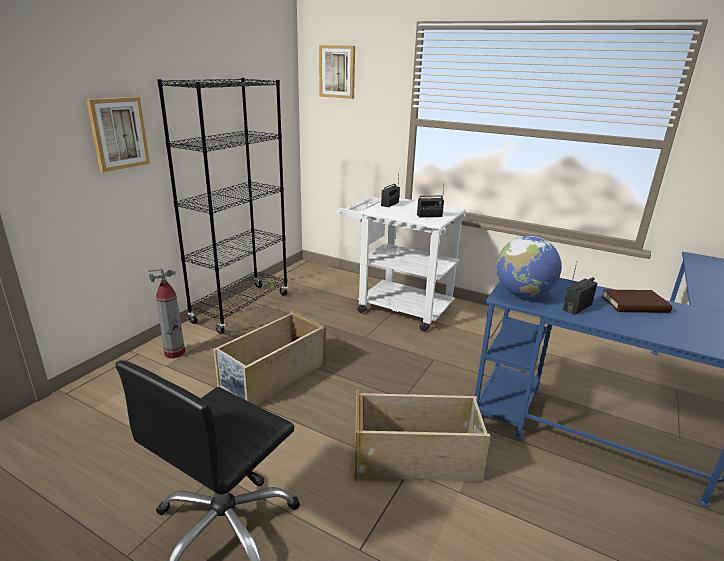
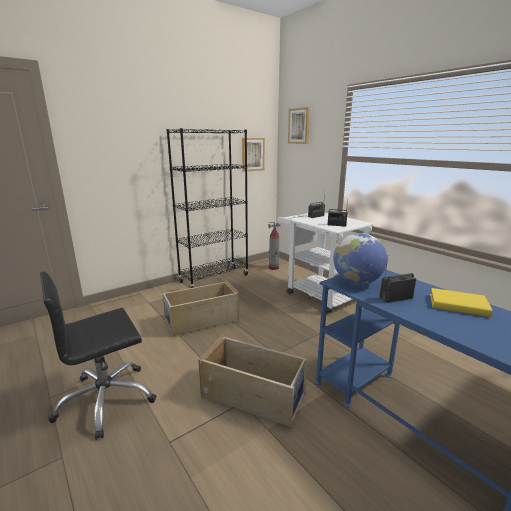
camera: 25 degrees right, 5 degrees down
(118, 133) = (139, 159): picture -> picture (252, 154)
(175, 353) = (158, 296): fire extinguisher -> fire extinguisher (273, 268)
(634, 305) = (458, 305): brown book -> yellow book

